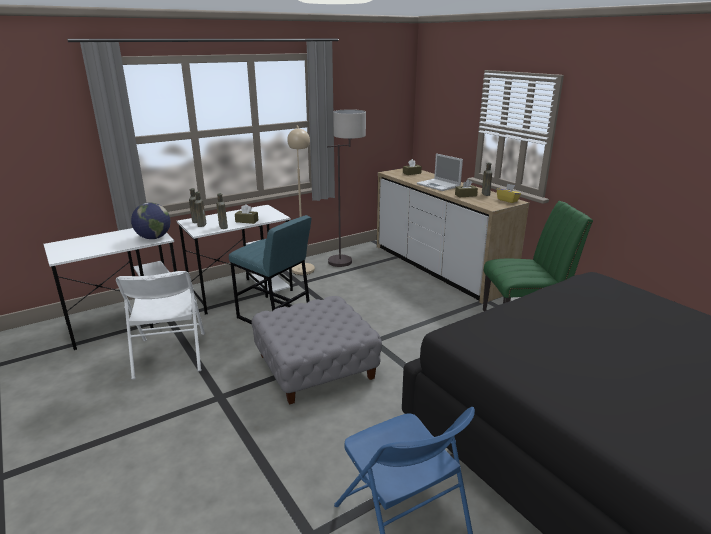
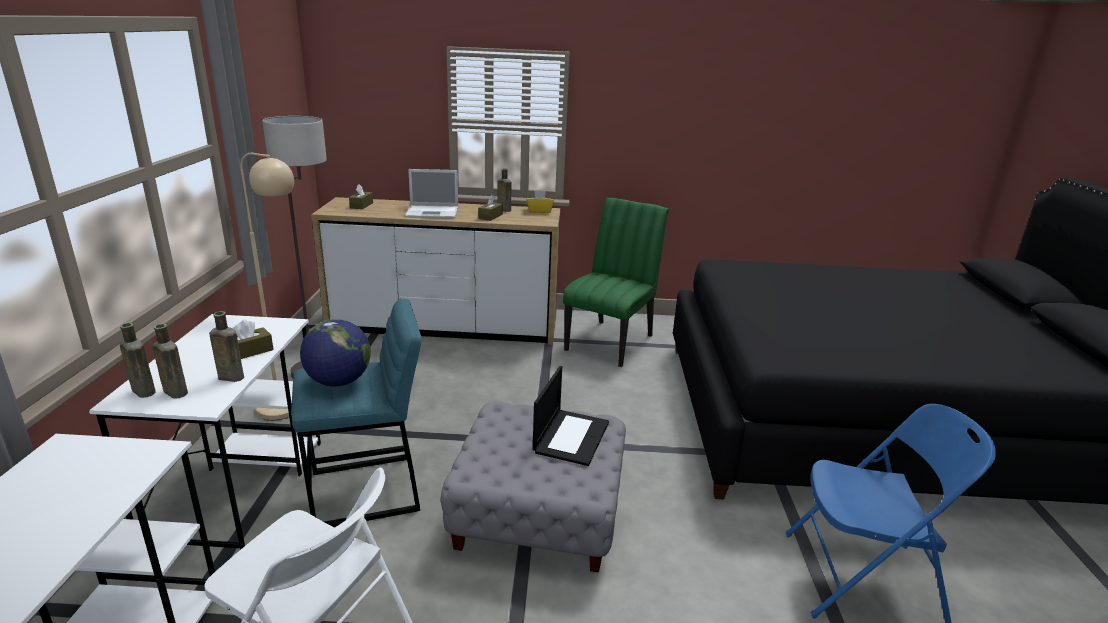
camera: 55 degrees left, 0 degrees up
(154, 238) = (132, 460): globe -> globe (339, 382)
(335, 327) = (571, 436): none -> laptop

